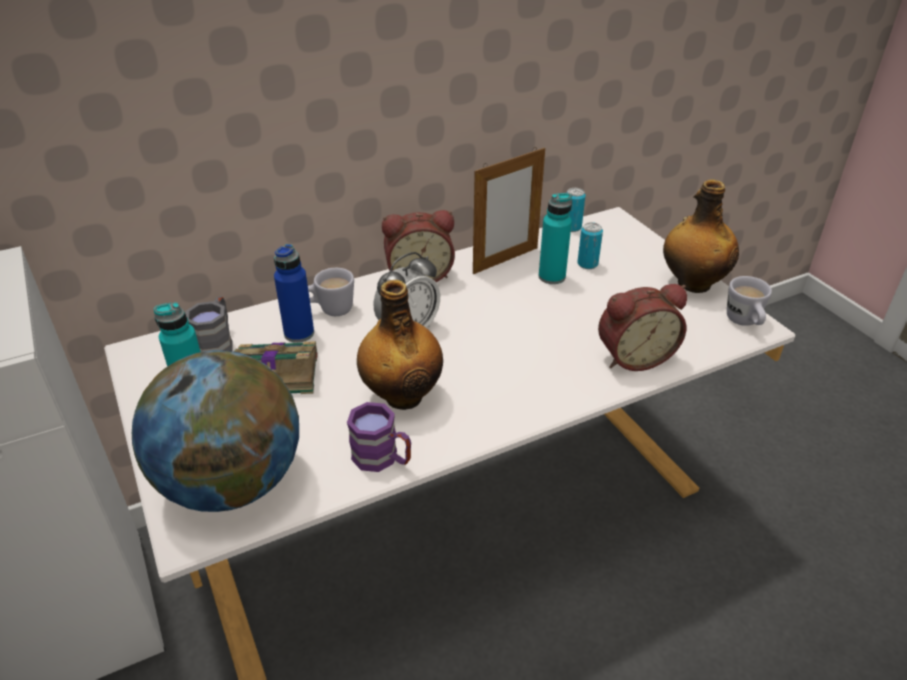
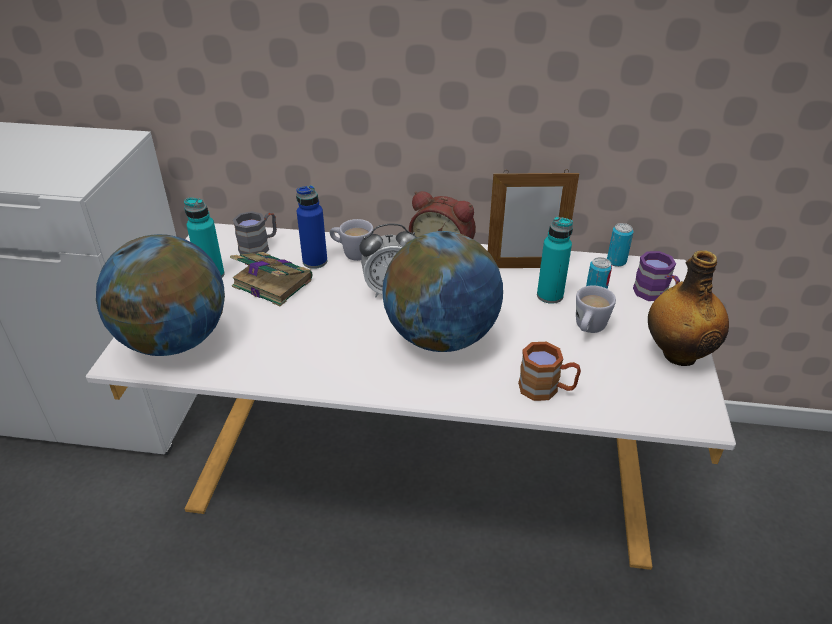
camera: 35 degrees right, 0 degrees up
(383, 459) = (275, 372): purple mug -> purple mug (655, 295)
(402, 395) = (335, 335): bottle -> none
(502, 352) = (441, 337): none -> globe
(633, 356) = (546, 389): alarm clock -> brown mug
(744, 323) = (690, 409): white mug -> white mug (588, 329)

